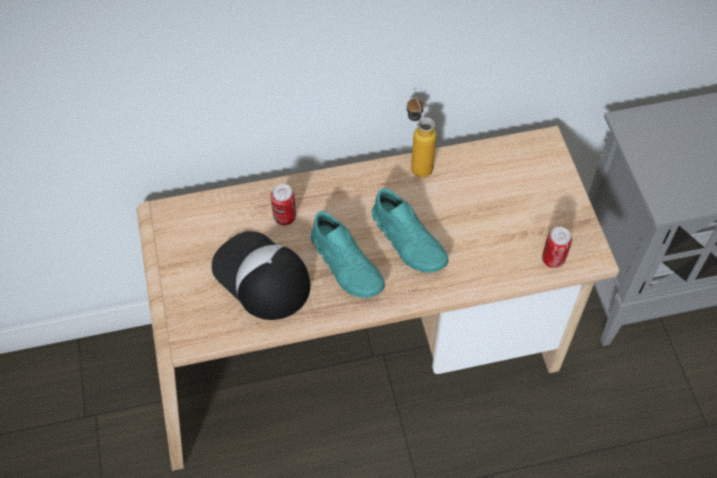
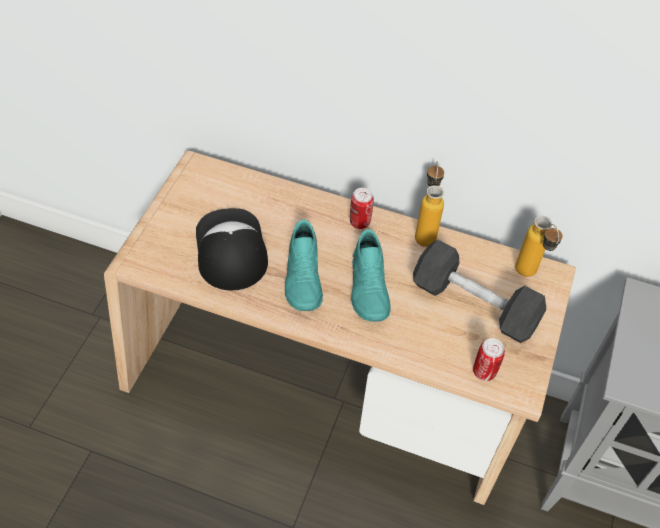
camera: 30 degrees right, 5 degrees down
(284, 217) = (284, 216): can -> can (359, 222)
(503, 205) = (474, 304): none -> black dumbbell
(528, 155) = (529, 276): none -> bottle

